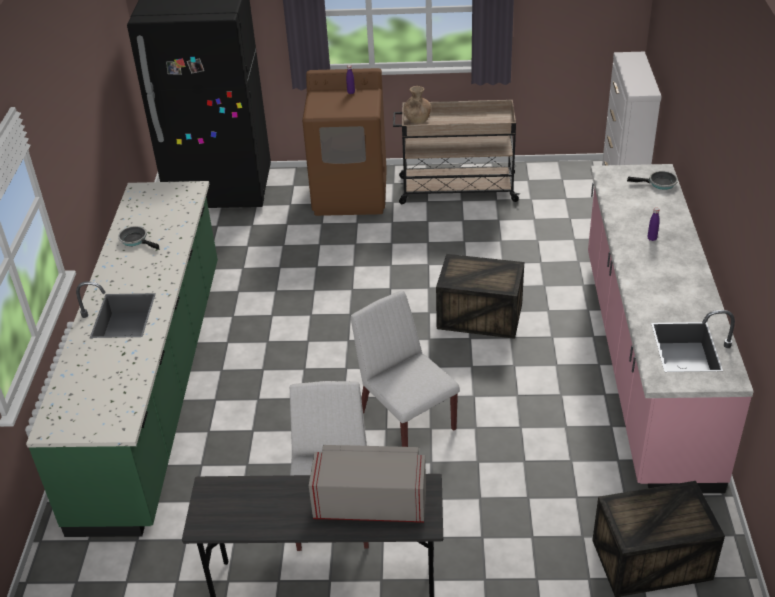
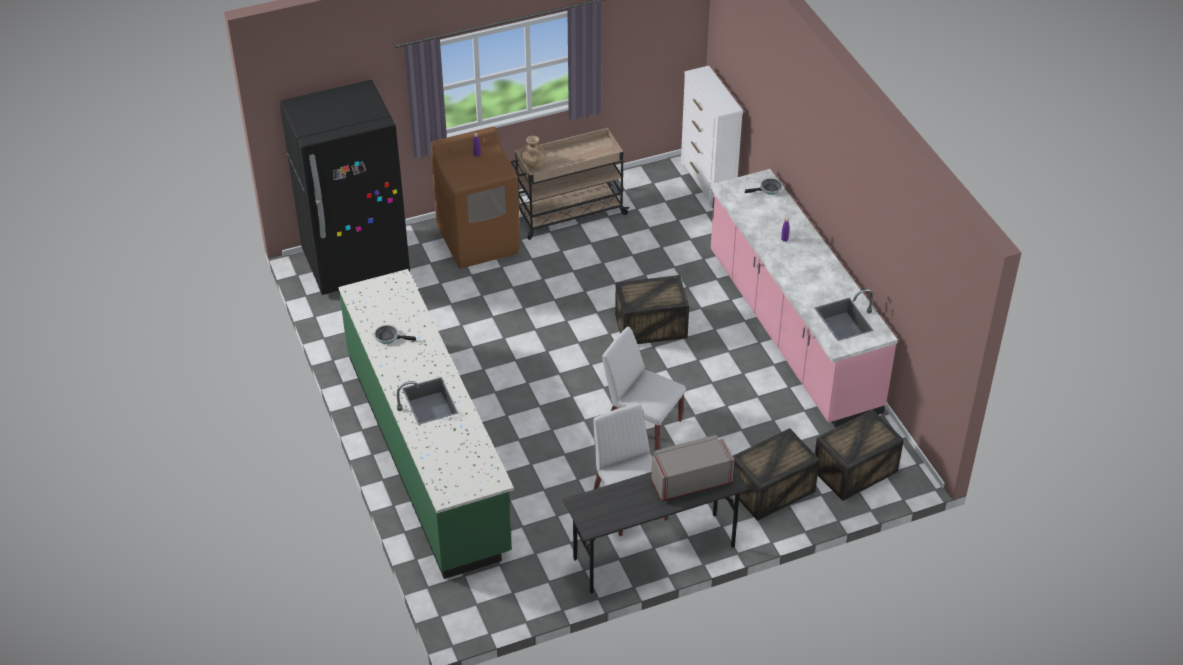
camera: 25 degrees left, 5 degrees up
(522, 552) = (771, 491): none -> crate

